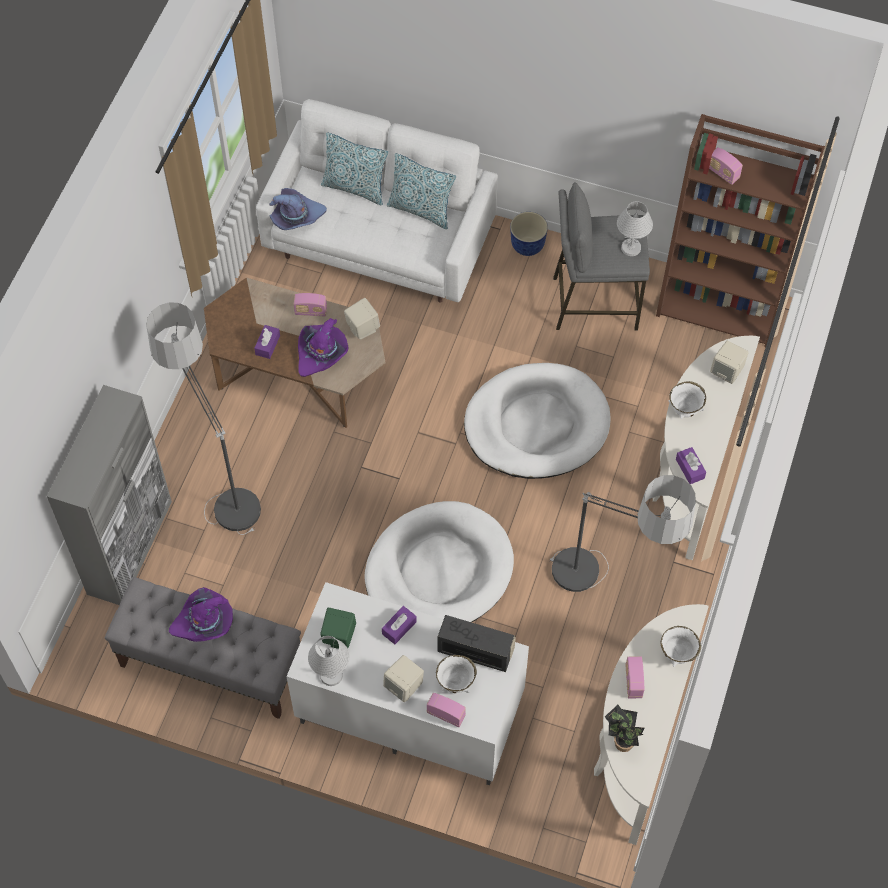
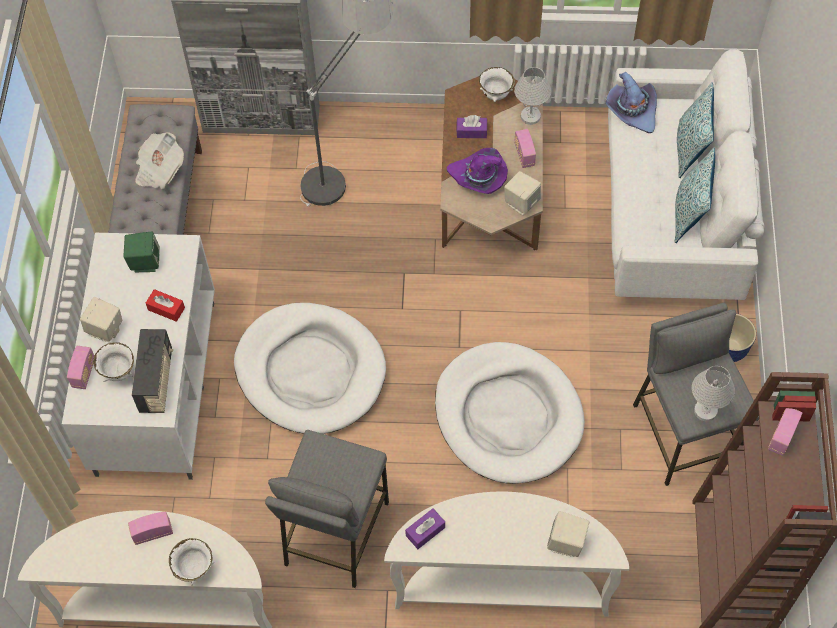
camera: 75 degrees right, 0 degrees up
(204, 622) = (159, 170): purple hat -> newspaper
(331, 675) = (103, 267): white table lamp -> white table lamp (530, 116)
(399, 628) = (166, 309): purple tissue box -> red tissue box
(608, 590) = (335, 533): floor lamp -> grey stool
(621, 742) = (83, 537): potted plant -> none
(685, 410) = (500, 509): white bowl -> white bowl (495, 95)

